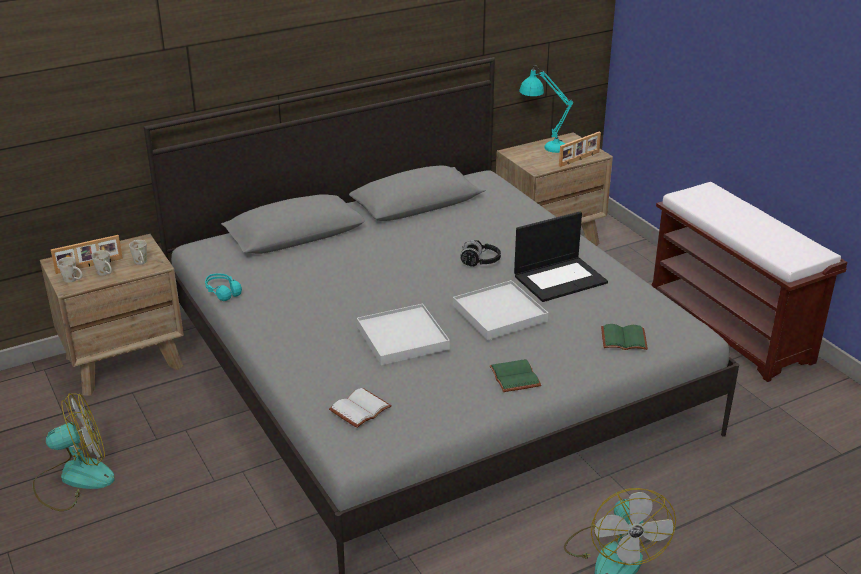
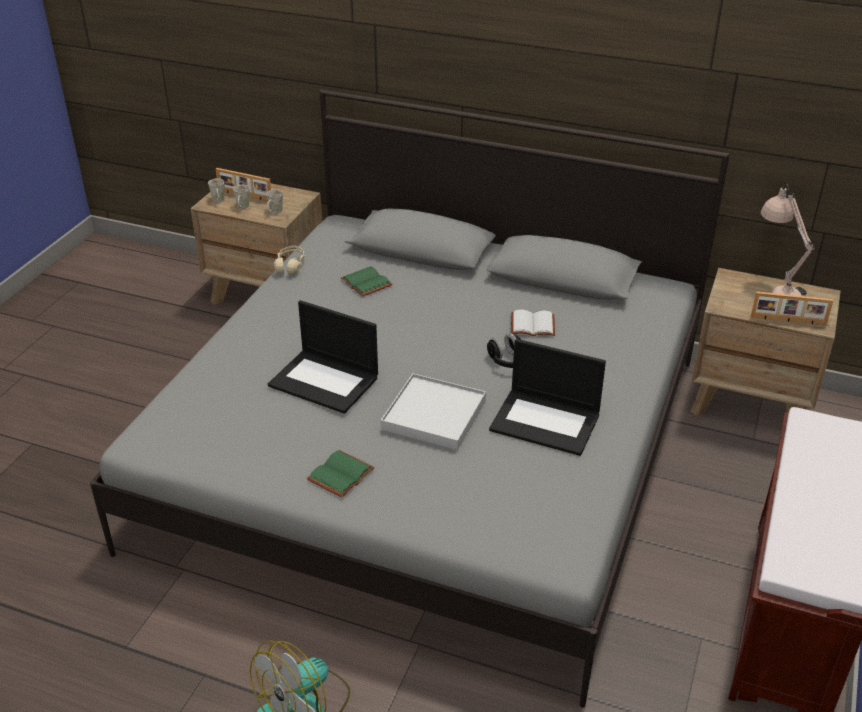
camera: 50 degrees right, 5 degrees up
(74, 479) = (119, 354): fan -> none
(222, 292) = (290, 266): turquoise headphones -> beige headphones
(360, 410) = (195, 414): white book -> white book (532, 326)
(402, 338) = (325, 381): white tray -> laptop
(543, 146) = (776, 287): turquoise table lamp -> beige table lamp
(624, 338) = (490, 514): green book -> green book (367, 282)

